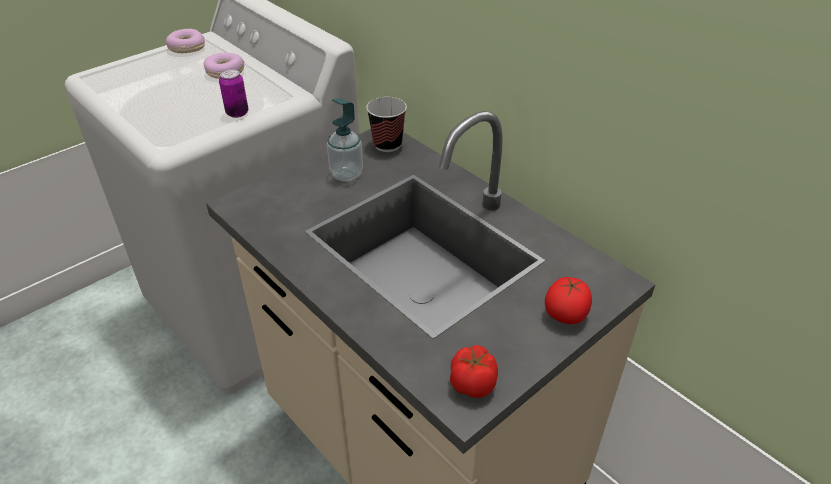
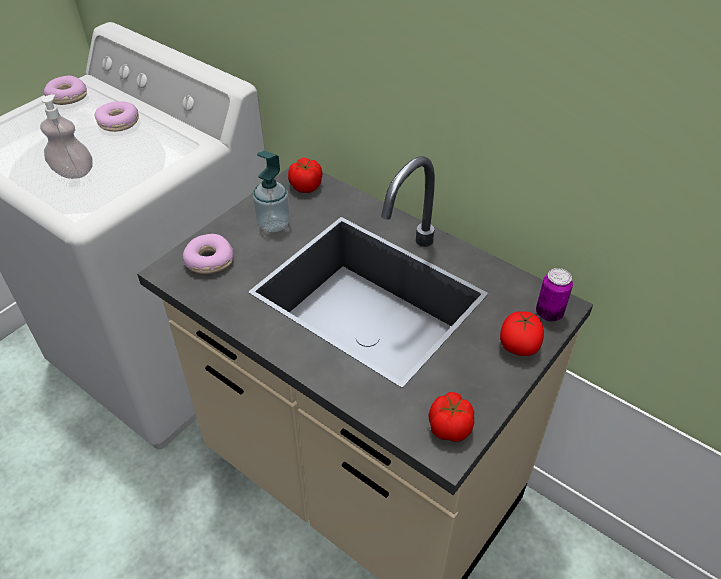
camera: 10 degrees left, 5 degrees up
(171, 109) = (73, 172): none -> soap dispenser
(237, 113) = (146, 170): can -> can (549, 313)
(275, 200) = (209, 261): none -> donut
(387, 144) = (306, 186): cup -> tomato

